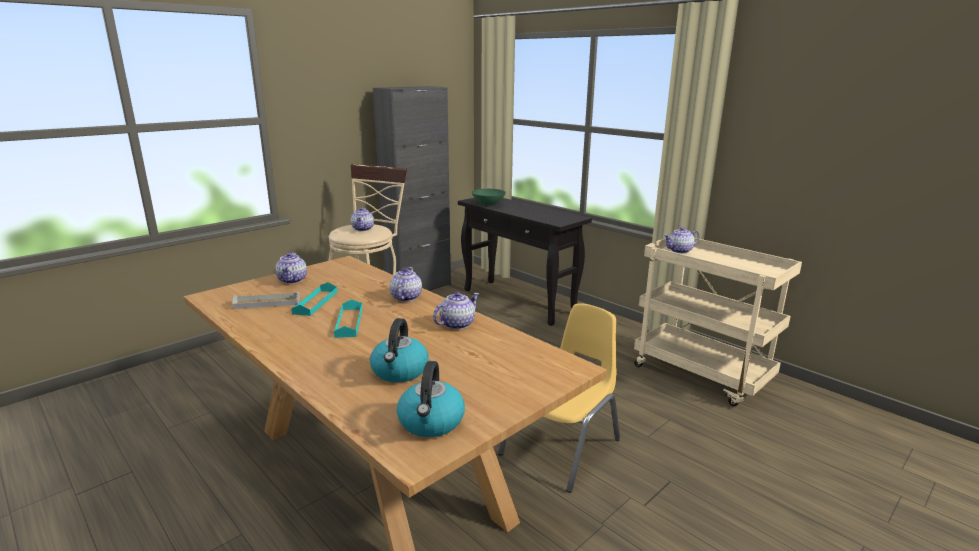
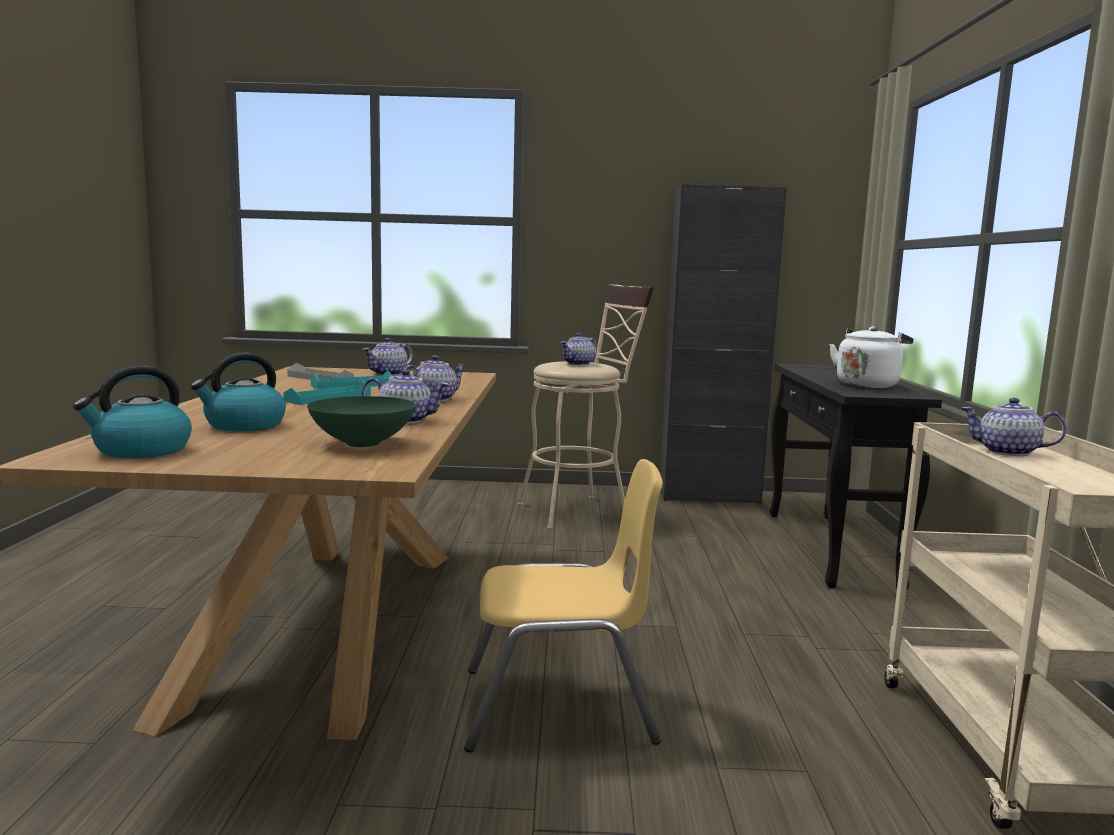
camera: 45 degrees right, 10 degrees down
(489, 204) = (808, 370): green bowl -> green bowl (363, 444)
(542, 212) = (868, 385): none -> white kettle

